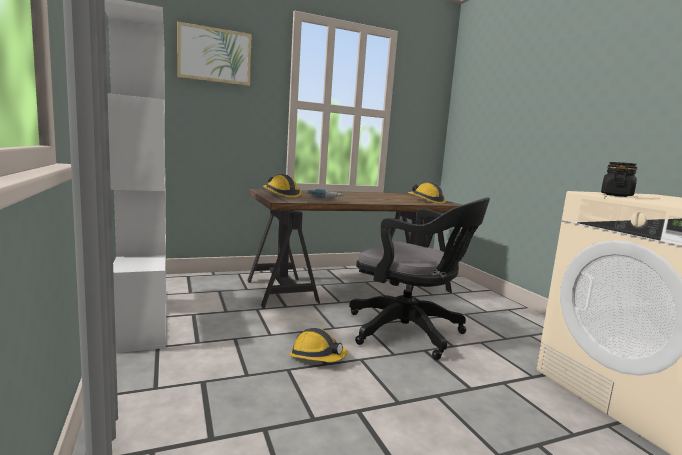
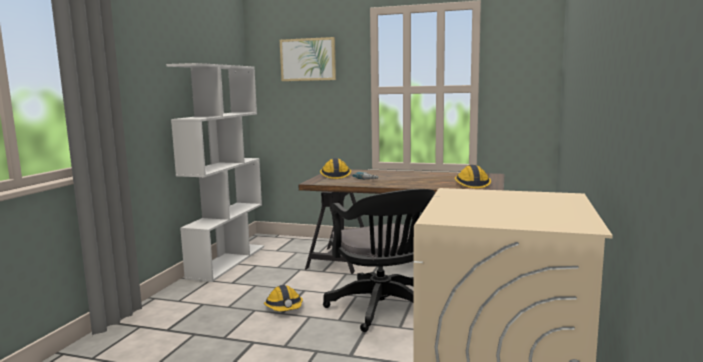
camera: 40 degrees right, 0 degrees up
(616, 195) = (455, 195): black jar -> none

